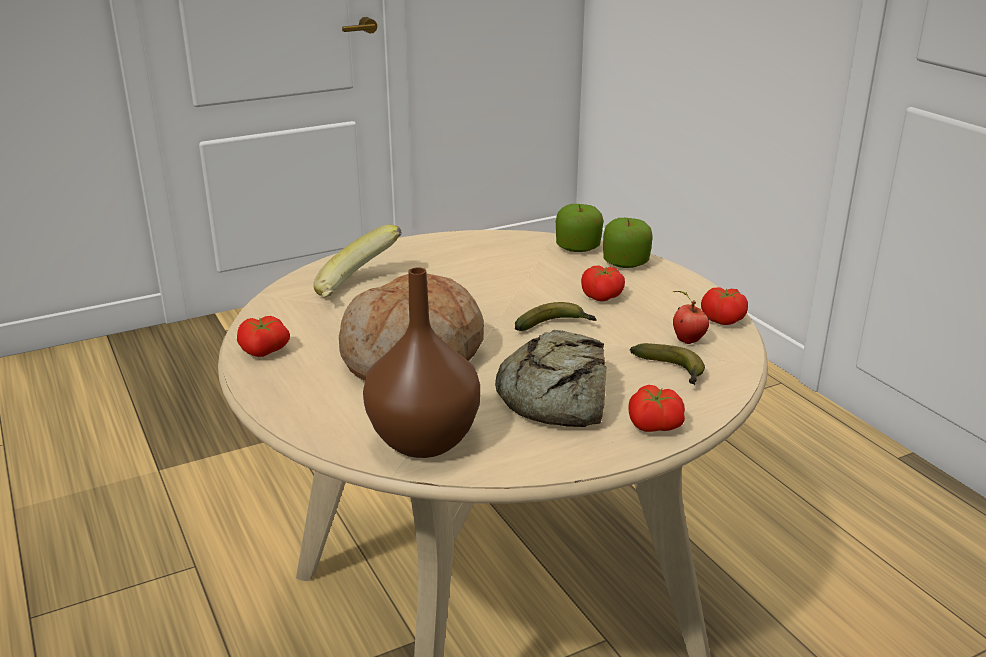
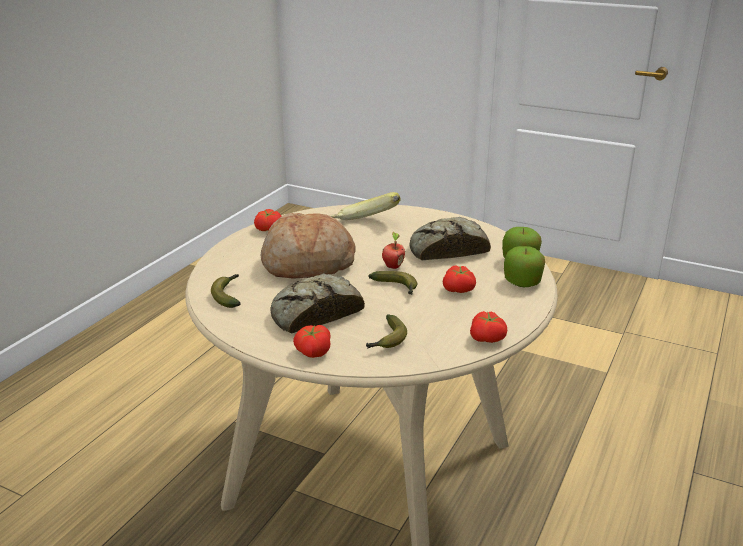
camera: 55 degrees right, 0 degrees up
(426, 440) = (229, 295): brown vase -> banana
(498, 270) = (446, 249): none -> bread
(686, 340) = (437, 333): apple -> apple (392, 266)

